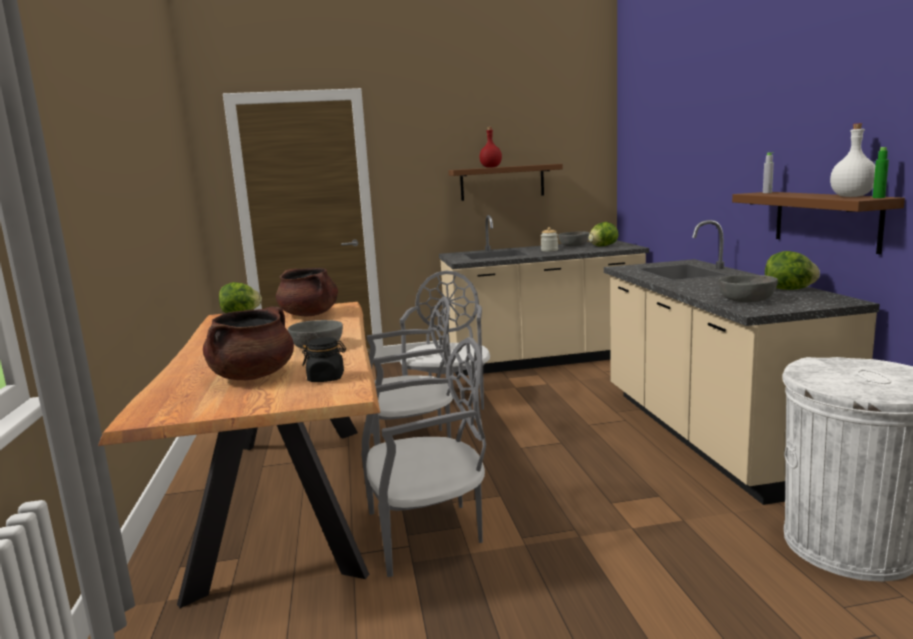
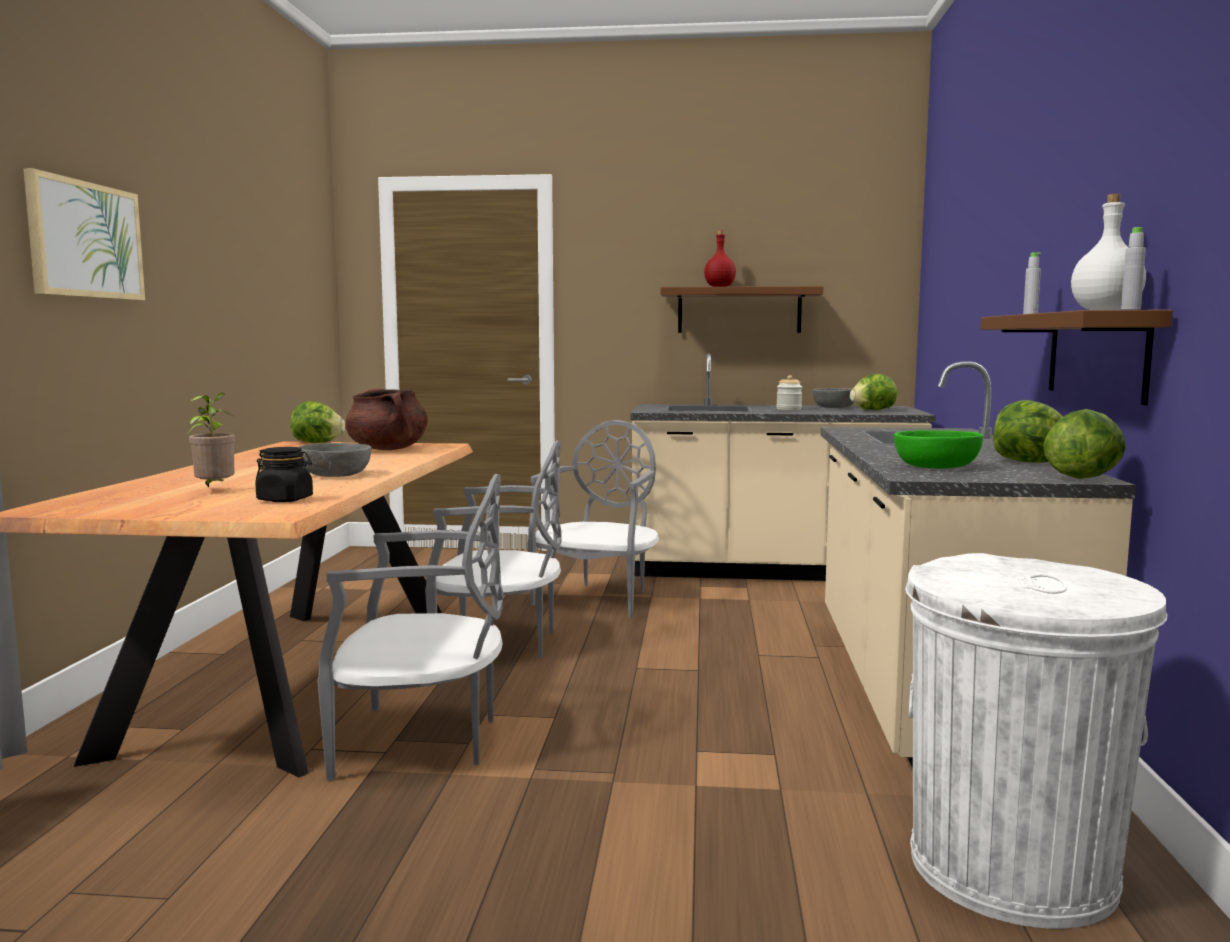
camera: 15 degrees right, 5 degrees down
(83, 178) = (85, 240): none -> picture
(253, 376) = (215, 490): brown cooking pot -> potted plant
(746, 300) = (935, 466): grey bowl -> green bowl
(843, 301) = (1083, 478): none -> lettuce
(878, 197) = (1130, 309): green bottle -> grey bottle

